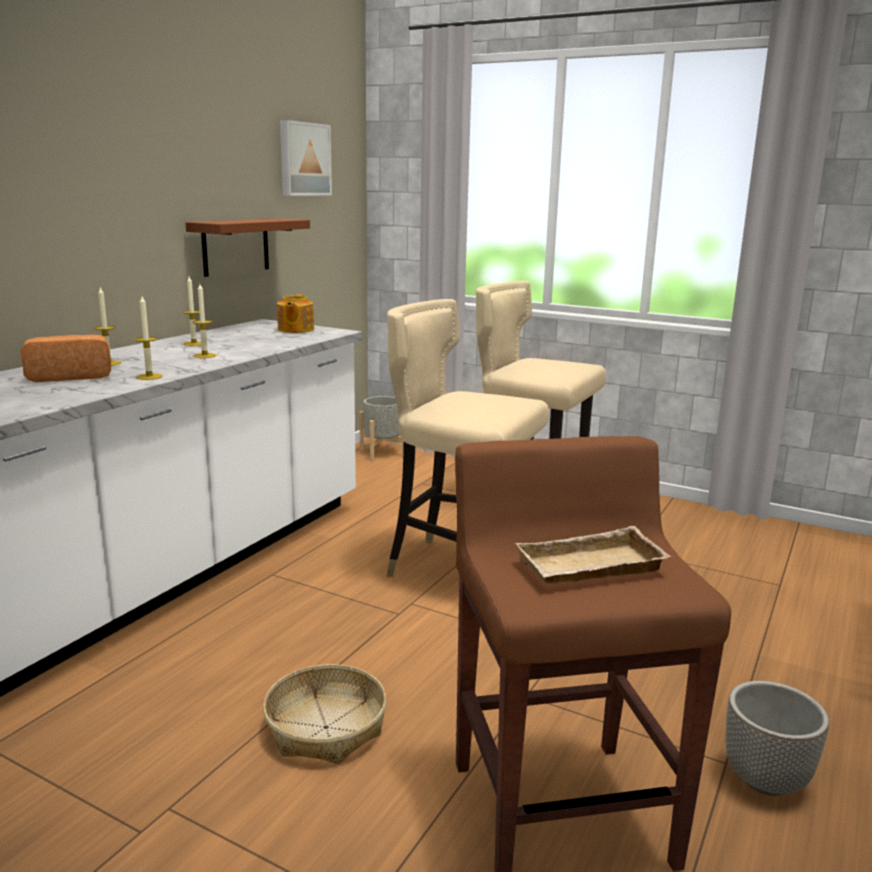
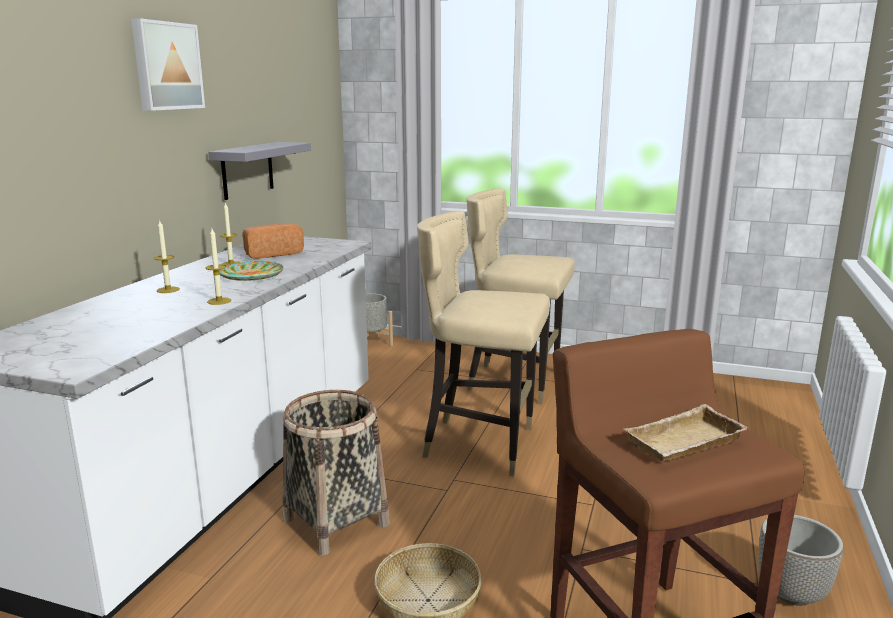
camera: 10 degrees left, 0 degrees up
(70, 376) = (143, 306): bread -> bread (272, 253)
(204, 355) = (251, 275): candle -> plate
(235, 246) = (247, 170): brown shelf -> grey shelf
(264, 632) = (336, 521): none -> basket
(295, 330) = (311, 243): teapot -> none
(303, 159) = (295, 87): picture -> picture (166, 66)

